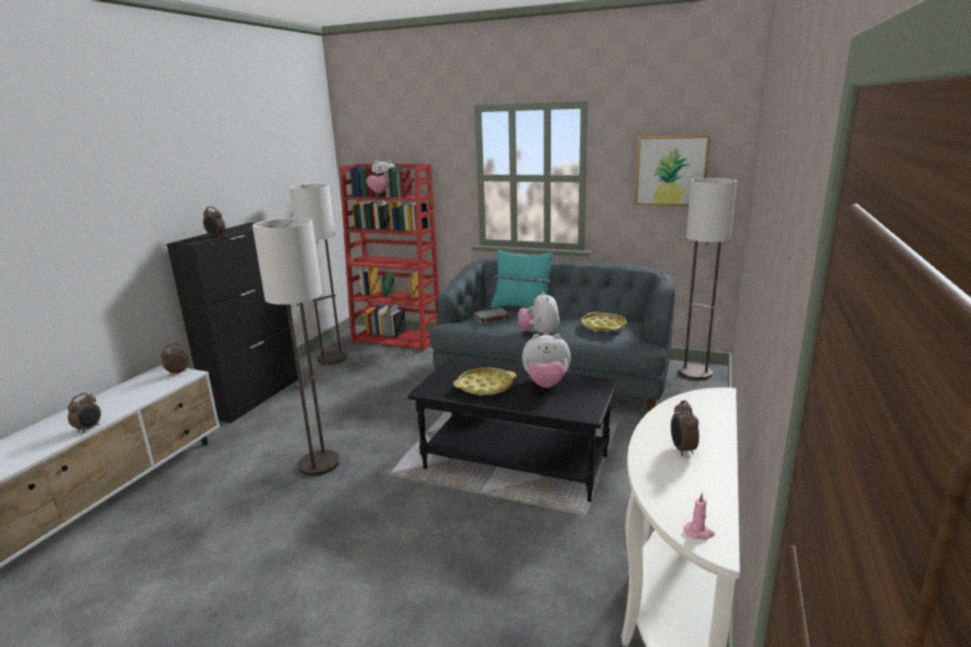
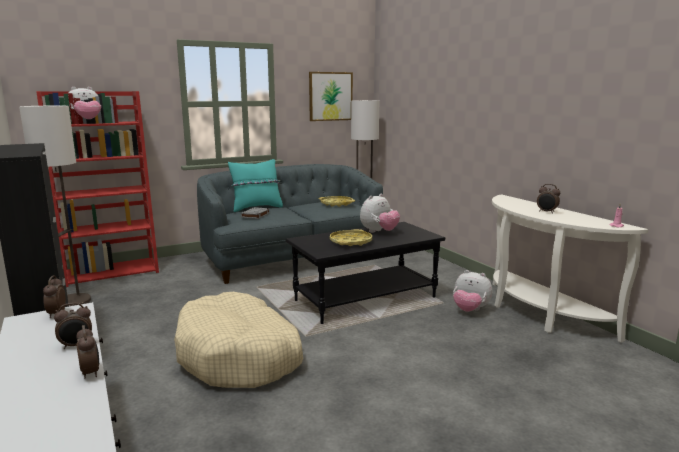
camera: 50 degrees left, 5 degrees down
(216, 236) = (27, 151): alarm clock -> alarm clock (76, 345)
(319, 463) = (239, 356): floor lamp -> beige dog bed
(539, 334) = (303, 217): plush toy -> plush toy (470, 310)

